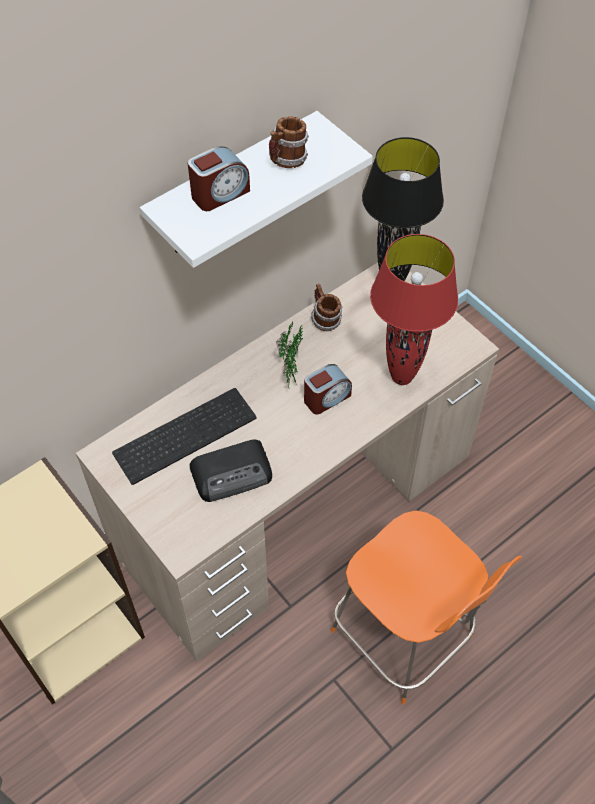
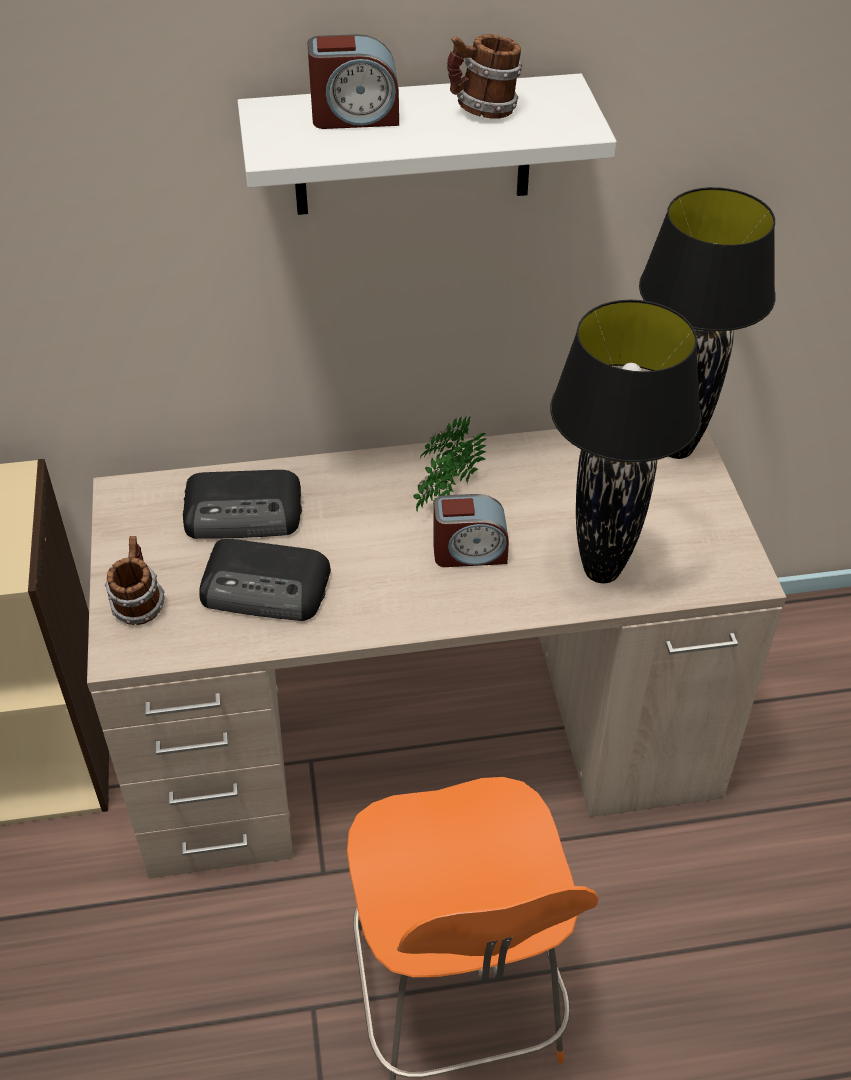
camera: 30 degrees right, 10 degrees down
(185, 433) = (245, 513): keyboard -> radio
(324, 320) = (541, 457): mug -> mug (138, 605)
(402, 376) = (602, 571): red table lamp -> black table lamp

